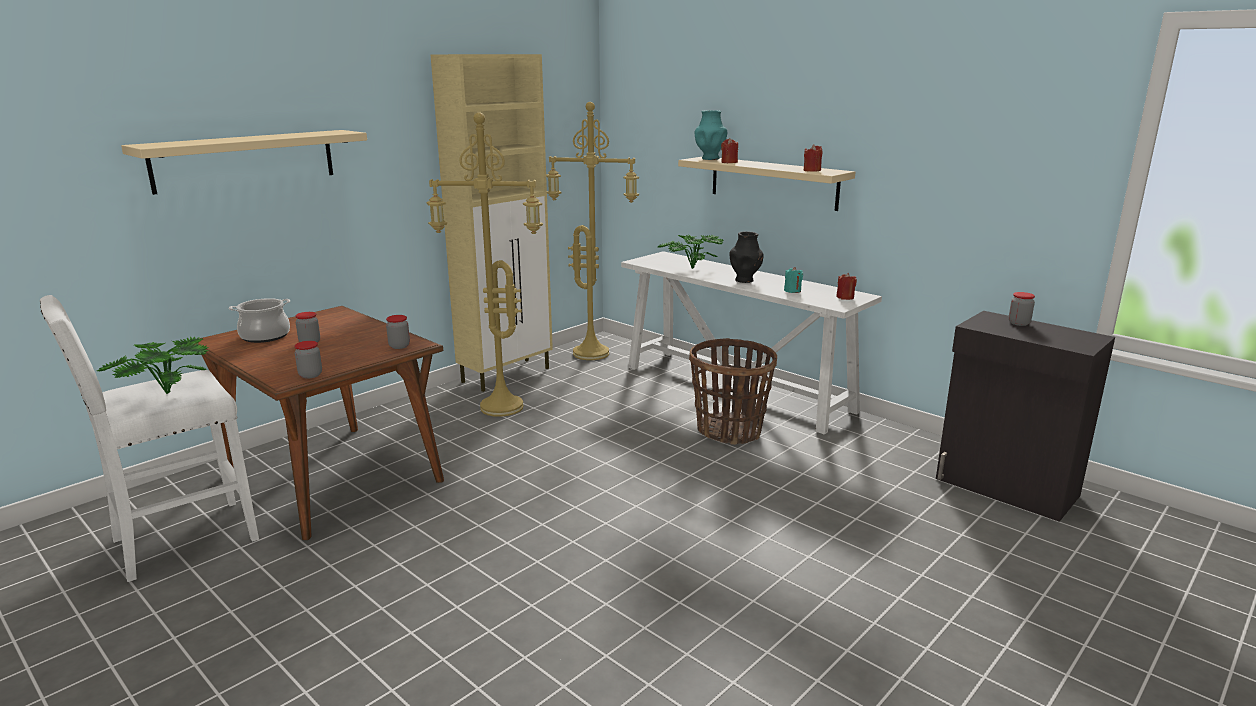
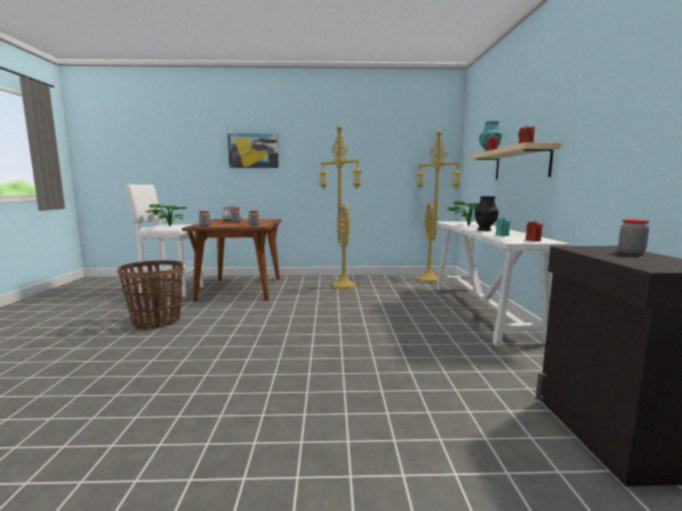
camera: 45 degrees right, 10 degrees down
(245, 160) = (253, 151): beige shelf -> picture
(507, 374) = (372, 278): beige cabinet -> none
(729, 431) = (433, 325): basket -> basket (156, 321)

